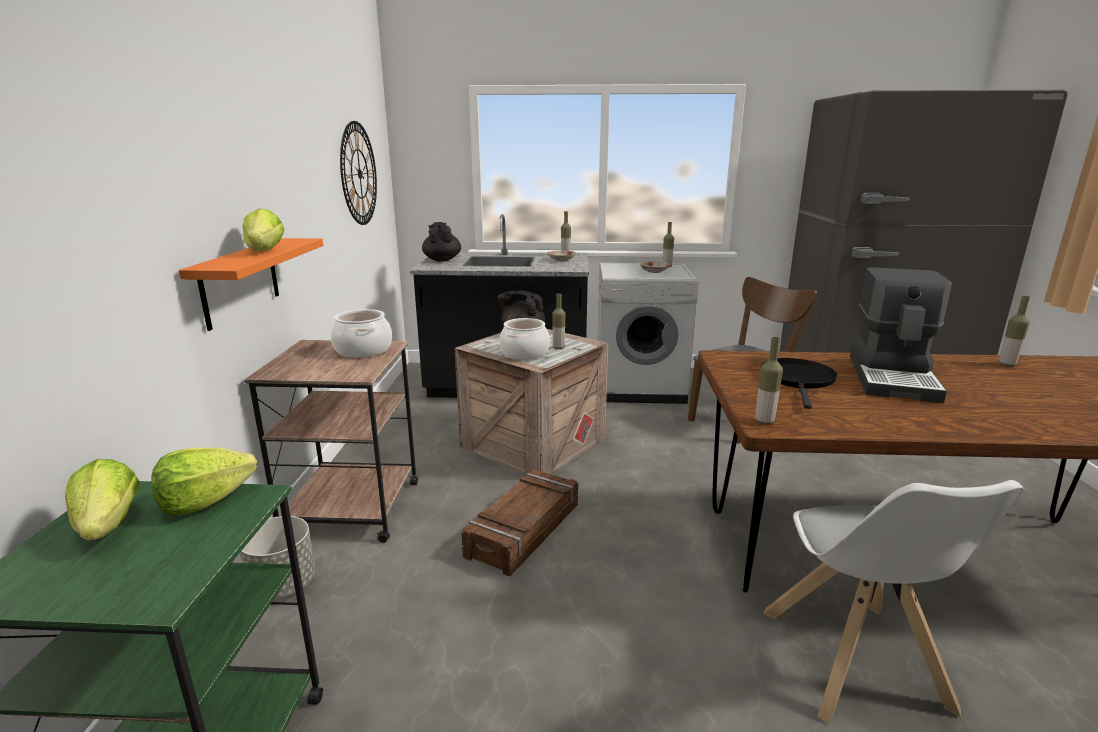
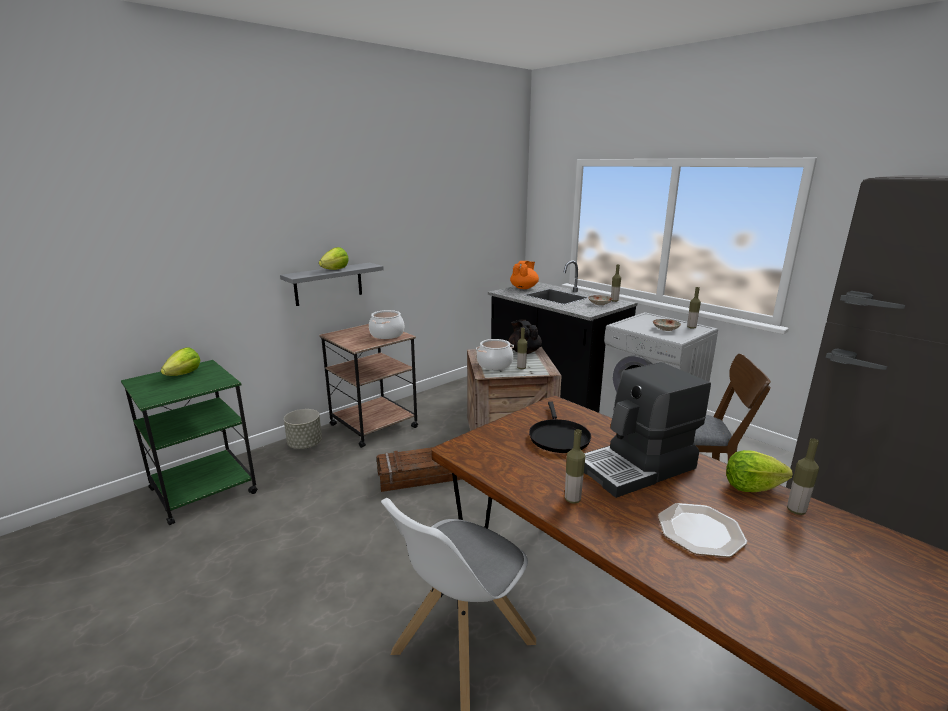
camera: 45 degrees right, 0 degrees up
(205, 502) = (213, 377): lettuce -> lettuce (752, 487)
(240, 282) = (328, 284): orange shelf -> grey shelf
(359, 174) = (475, 223): wall clock -> none
(442, 260) = (524, 288): black teapot -> orange teapot
(764, 422) = (461, 446): bottle -> bottle (572, 499)
(798, 380) = (558, 437): black frying pan -> black frying pan turned 120 degrees clockwise
(1021, 398) = (701, 530): none -> plate

